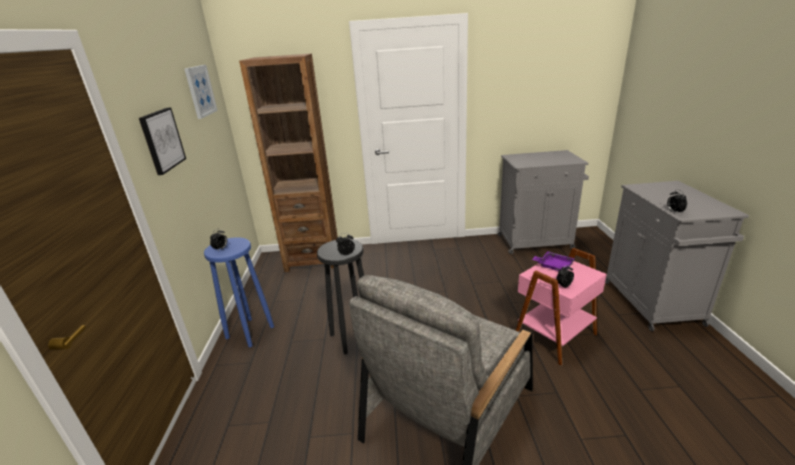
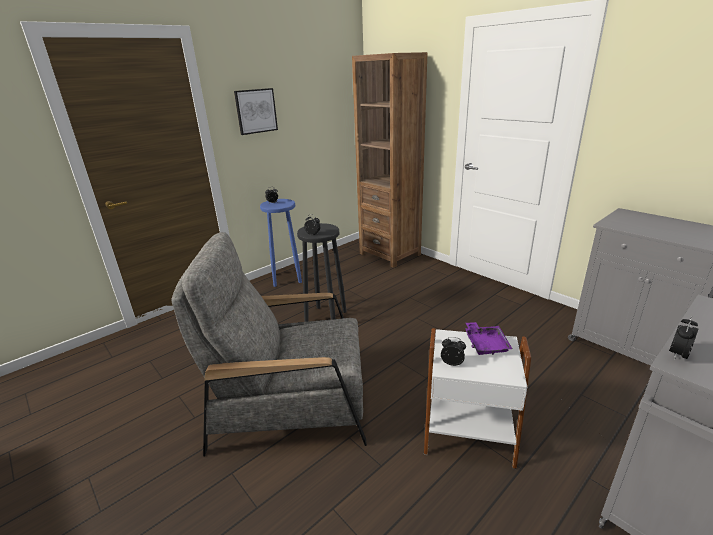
camera: 50 degrees right, 0 degrees up
(200, 91) = (325, 80): picture -> none
(553, 335) = (468, 430): pink side table -> white side table

